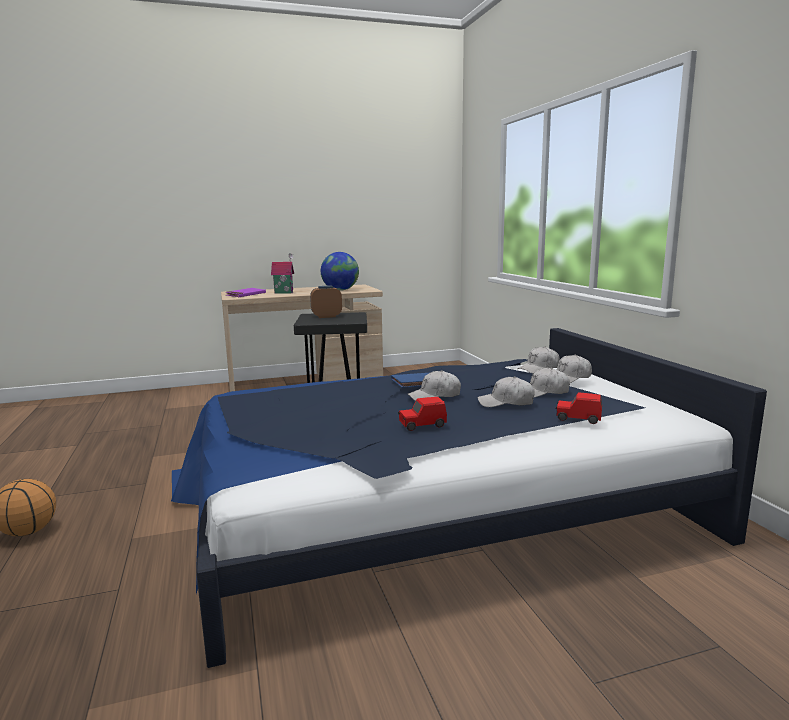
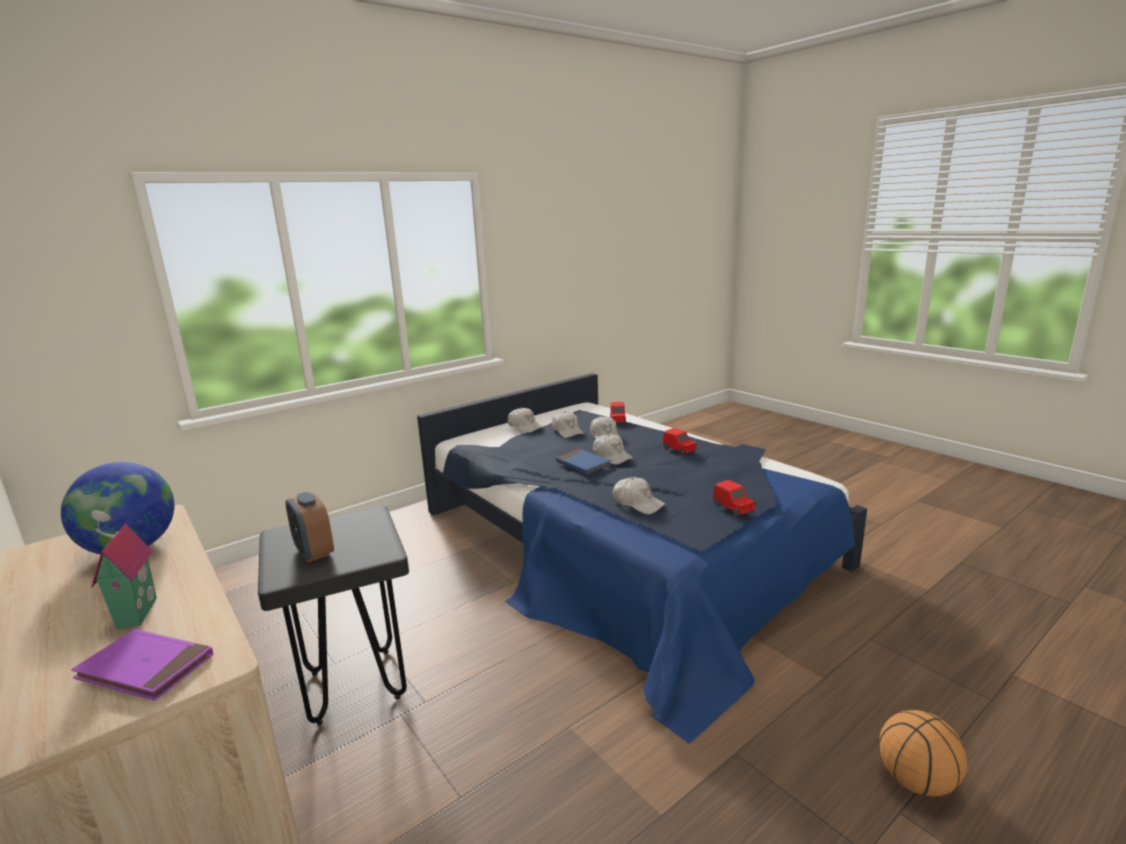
camera: 110 degrees left, 5 degrees up
(250, 415) = (733, 508): none -> red toy car
(539, 369) = (498, 437): white cap -> white cap (637, 503)

